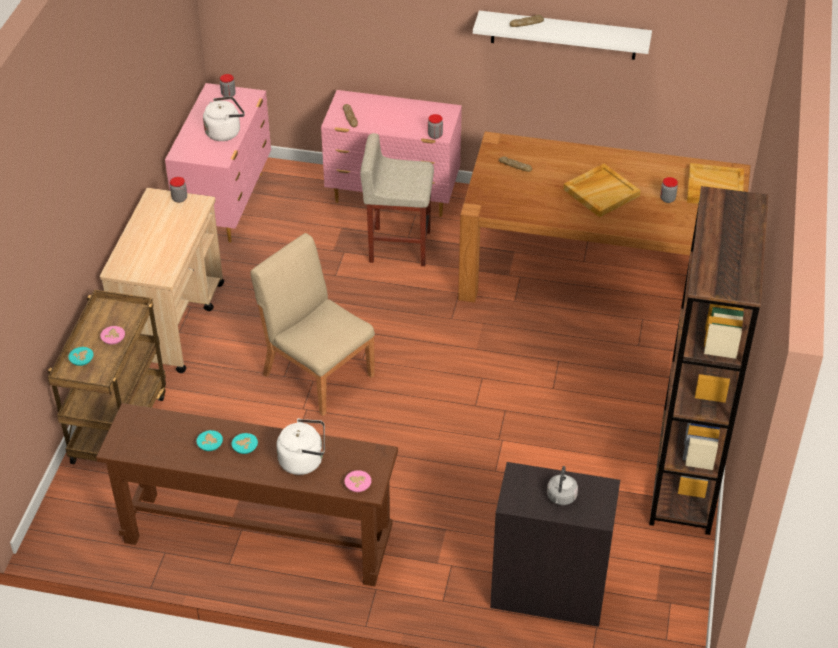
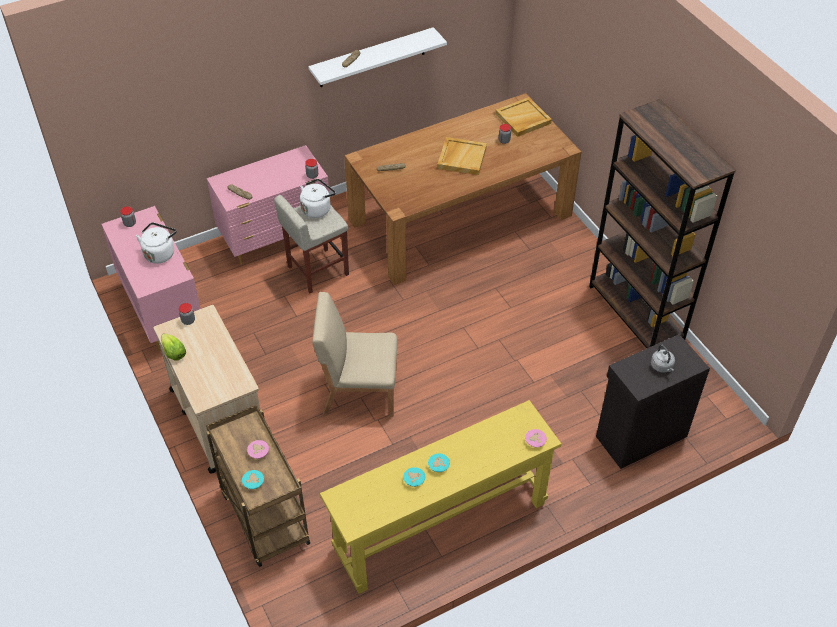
camera: 40 degrees left, 5 degrees up
(138, 218) = (174, 353): none -> lettuce
(257, 537) = (440, 526): brown console table -> yellow console table
(304, 460) = (484, 448): white kettle -> white kettle (317, 208)

